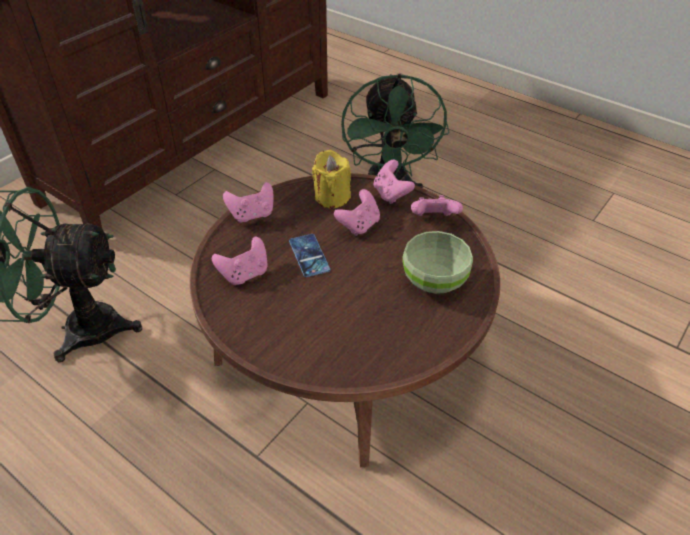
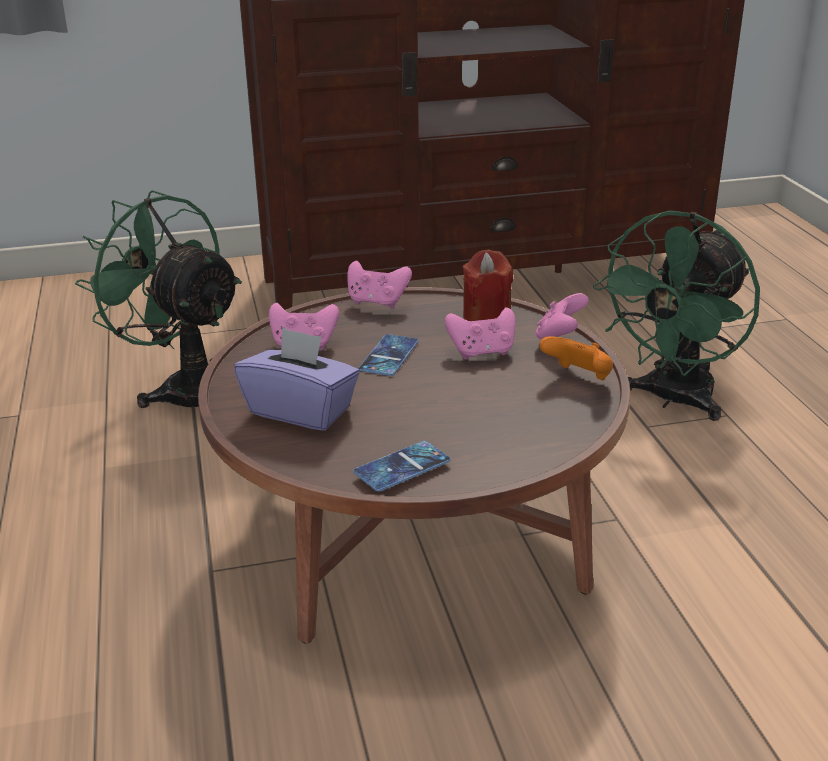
camera: 40 degrees right, 15 degrees down
(309, 329) = (301, 410): none -> purple tissue box
(331, 197) = (486, 319): yellow candle -> red candle
(422, 338) = (402, 467): none -> phone
(433, 219) = (578, 377): pink game controller -> orange game controller
(433, 280) = (496, 430): green bowl -> none

